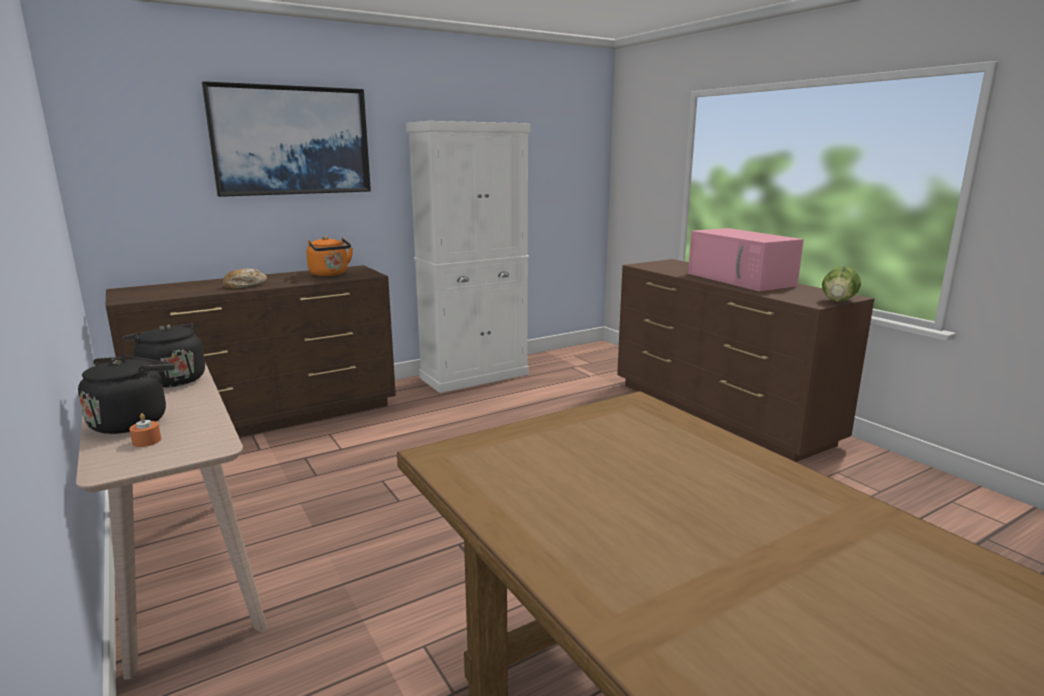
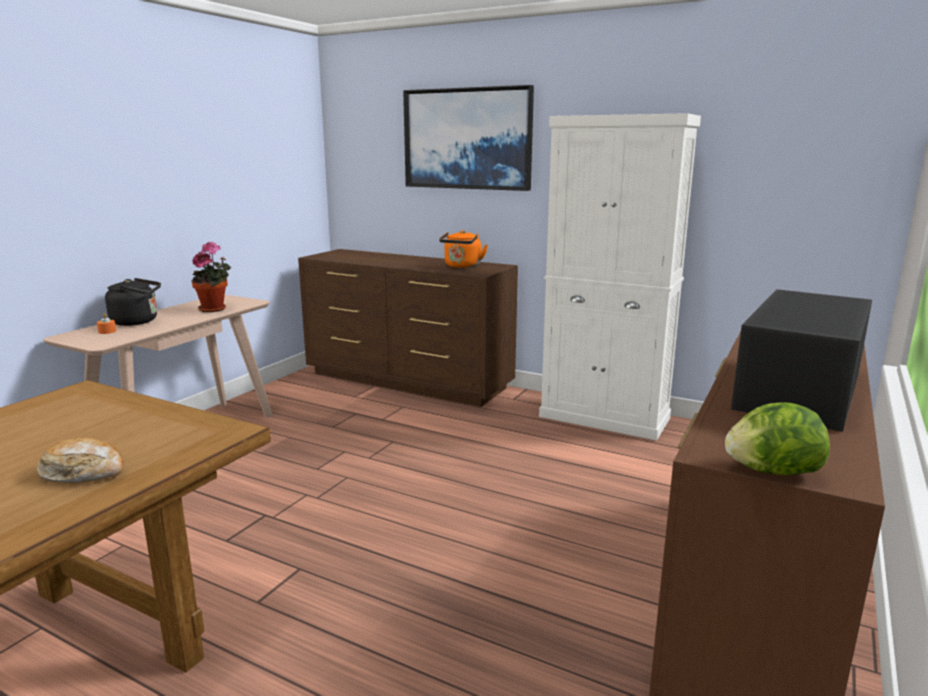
camera: 60 degrees right, 0 degrees up
(171, 380) = (215, 309): black kettle -> potted plant
(245, 285) = (389, 262): bread -> bread (83, 473)
(741, 279) = (799, 391): pink microwave -> black microwave

